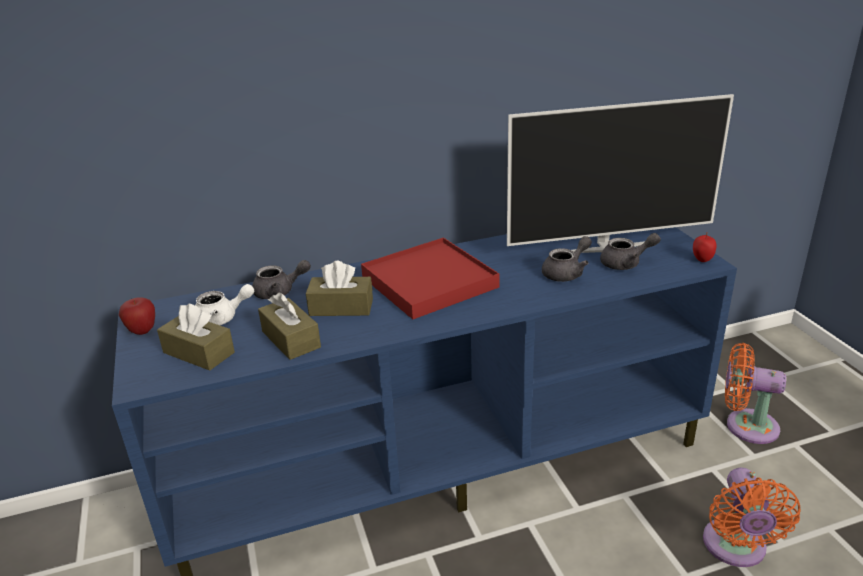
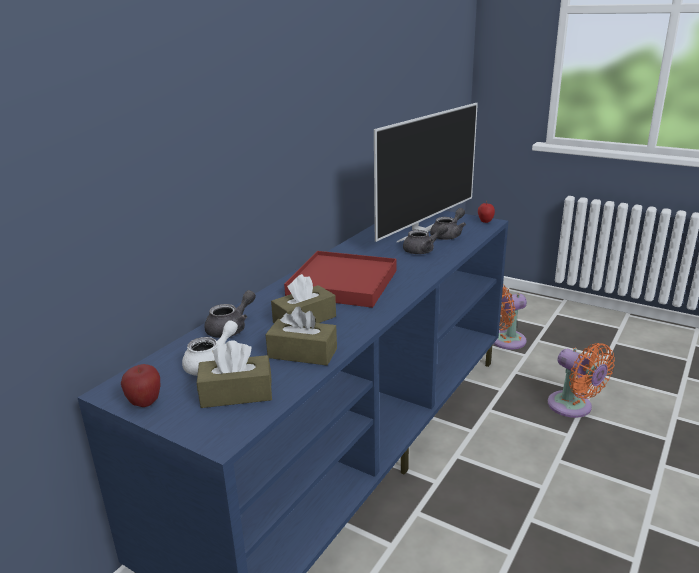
camera: 40 degrees left, 5 degrees down
(566, 273) = (423, 250): grey teapot -> grey teapot turned 60 degrees clockwise

